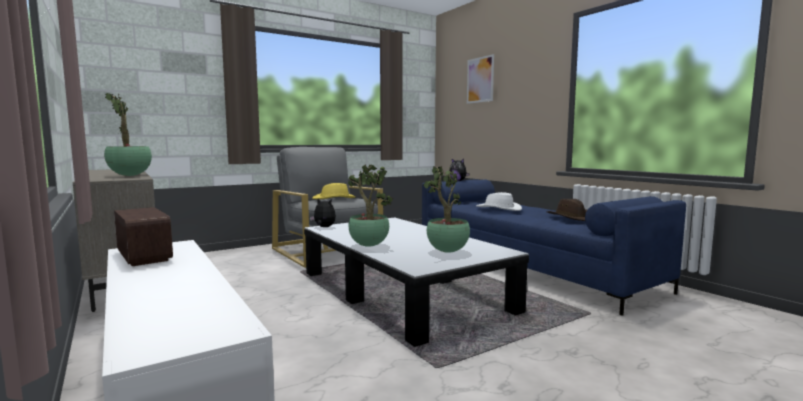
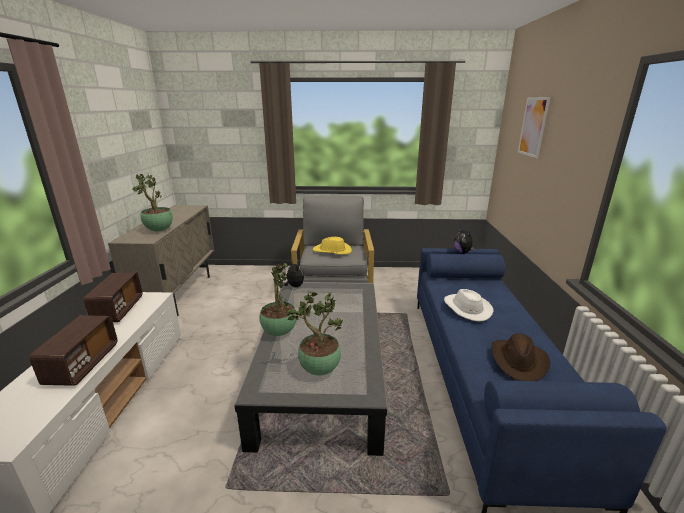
camera: 35 degrees right, 15 degrees up
(195, 284) = (83, 365): none -> radio

